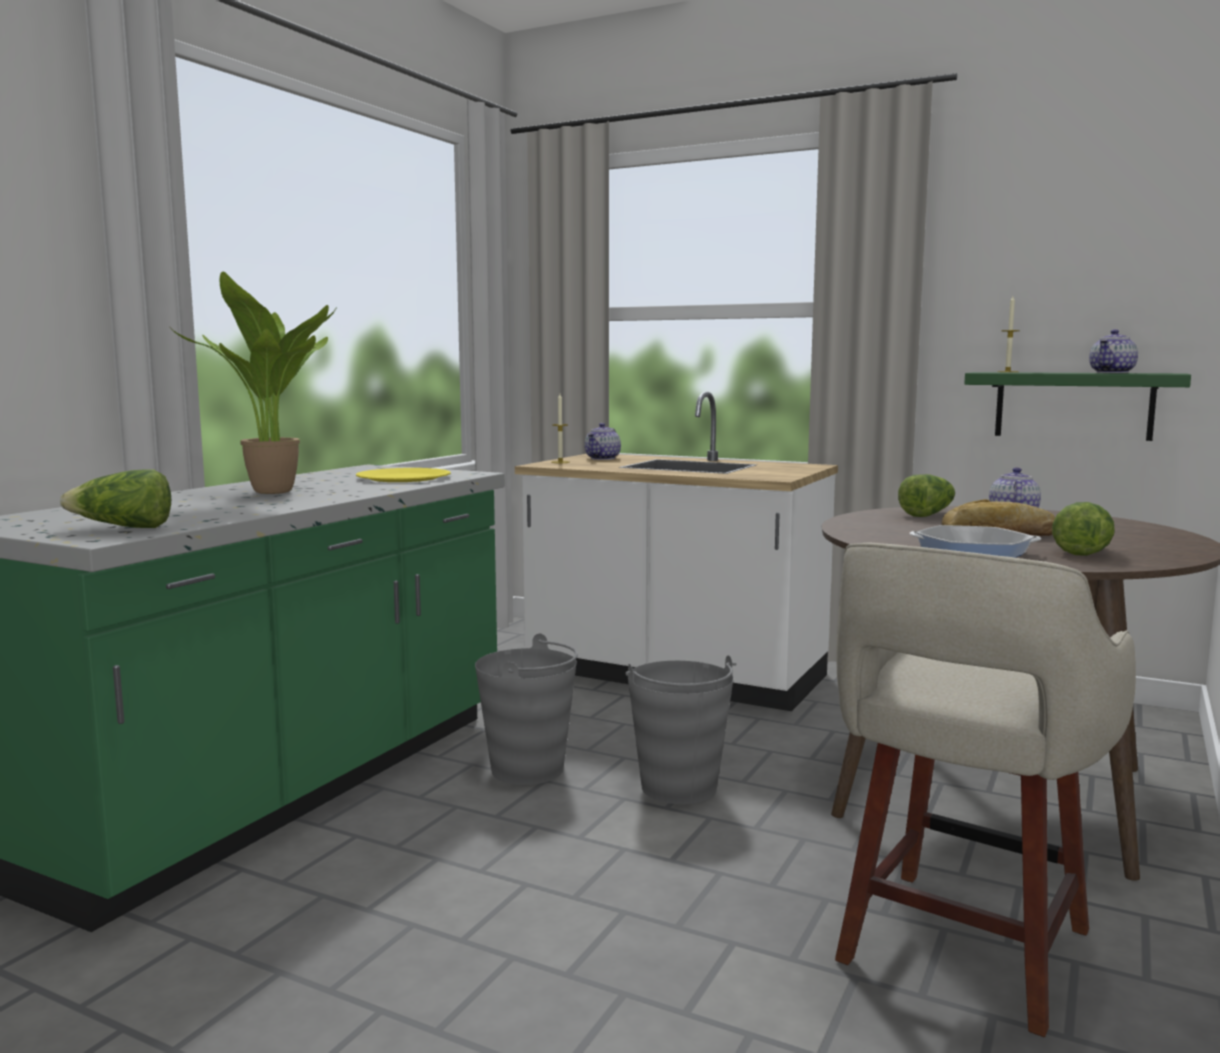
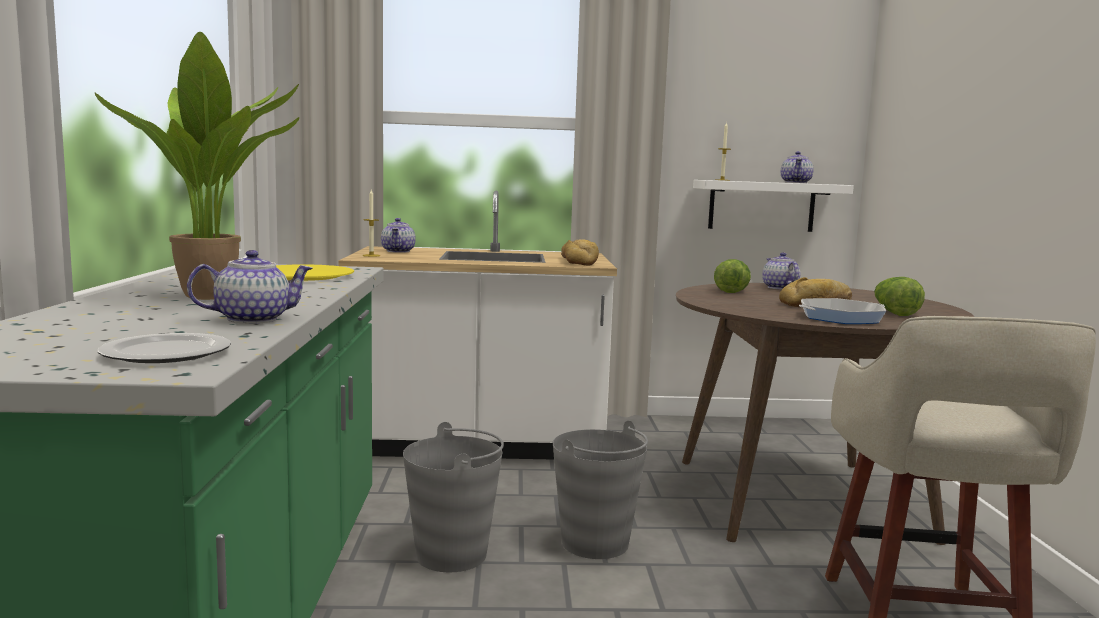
camera: 30 degrees left, 0 degrees up
(123, 528) = (168, 353): lettuce -> plate
(250, 509) = (253, 319): none -> teapot
(769, 473) = (578, 261): none -> bread
(1073, 405) = (761, 206): green shelf -> white shelf

